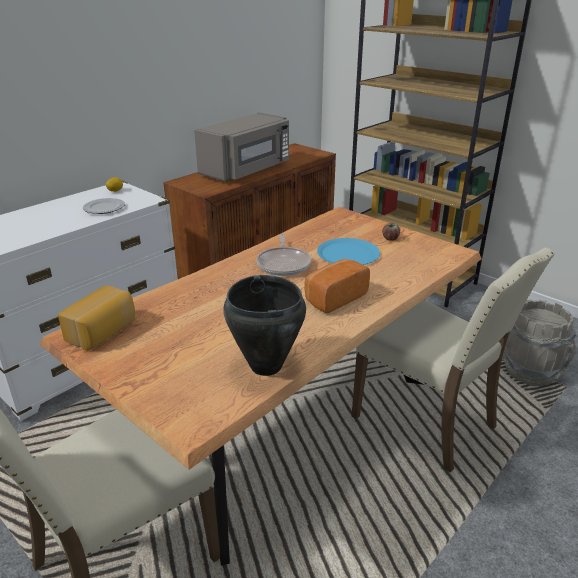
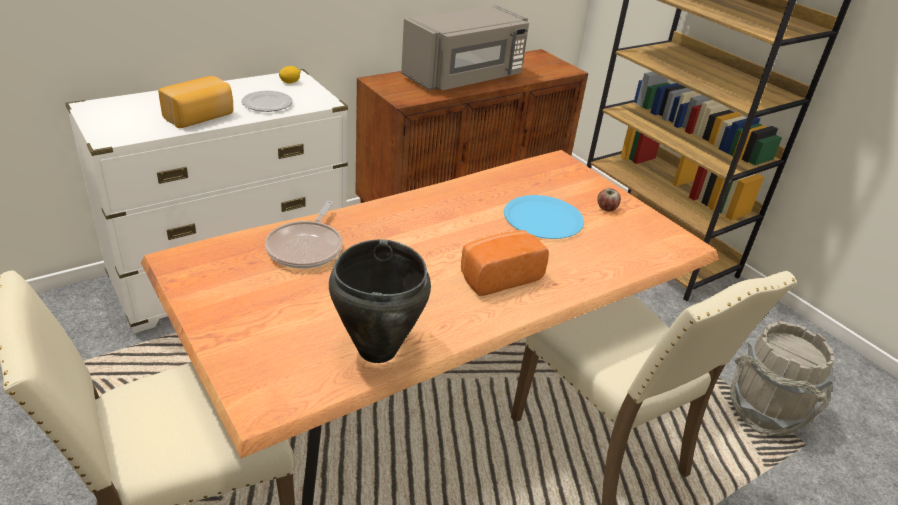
camera: 10 degrees right, 5 degrees up
(103, 331) = (211, 263): bread -> bread (200, 117)
(284, 264) = (457, 217): frying pan -> frying pan (307, 247)

